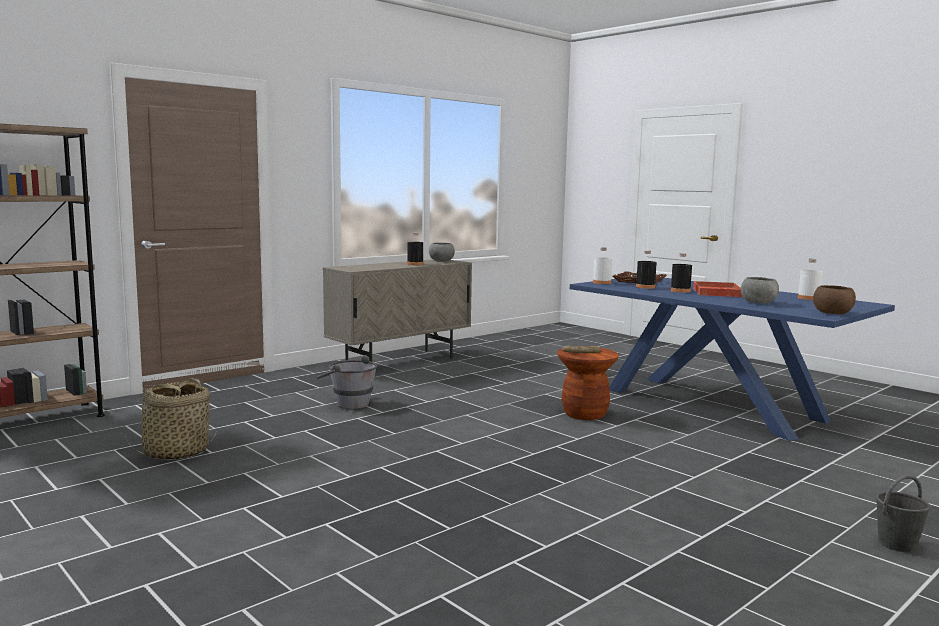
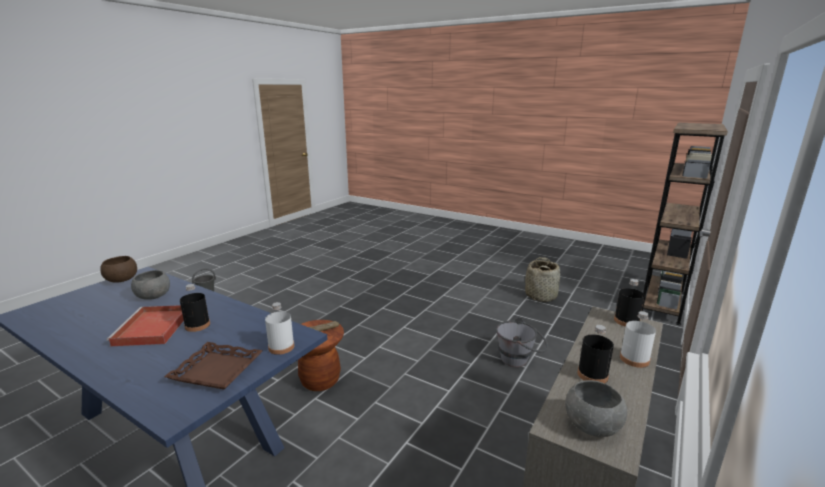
camera: 165 degrees right, 10 degrees up
(645, 287) = (231, 335): black bottle -> black bottle (626, 321)
(808, 298) = (63, 323): white bottle -> white bottle (634, 359)

